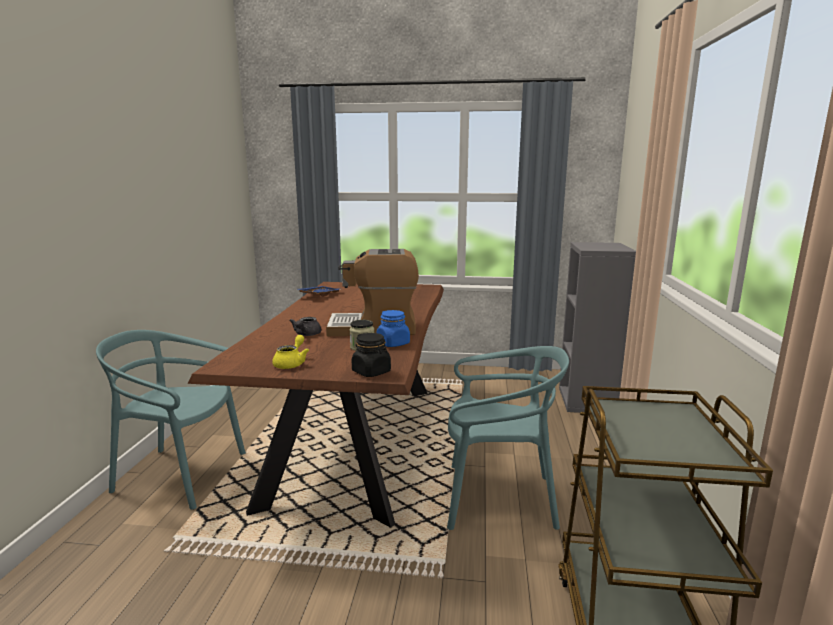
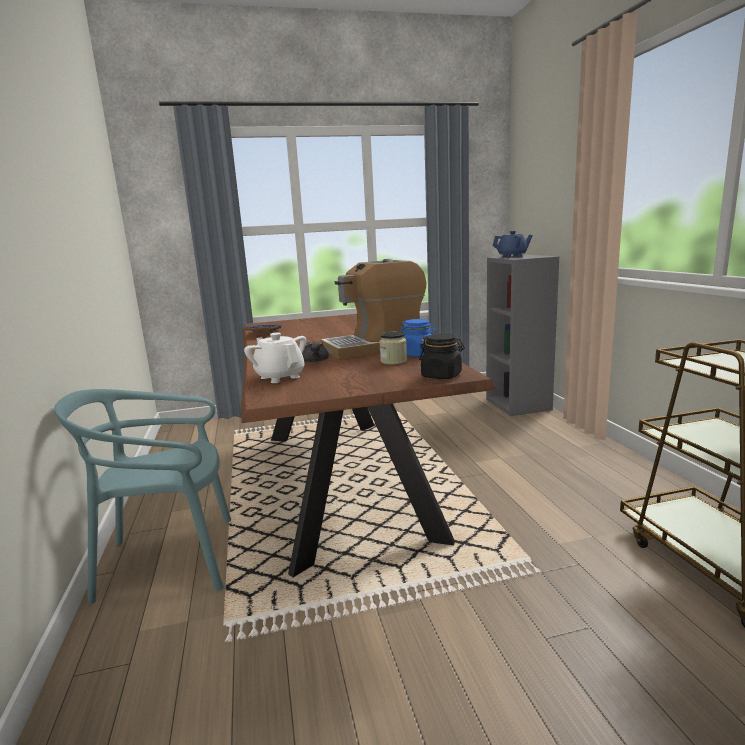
camera: 20 degrees left, 0 degrees up
(259, 346) = (280, 377): none -> white teapot
(291, 363) = (346, 383): yellow teapot -> none
(498, 498) = (523, 495): turquoise chair -> none
(593, 244) = (512, 256): none -> blue teapot

